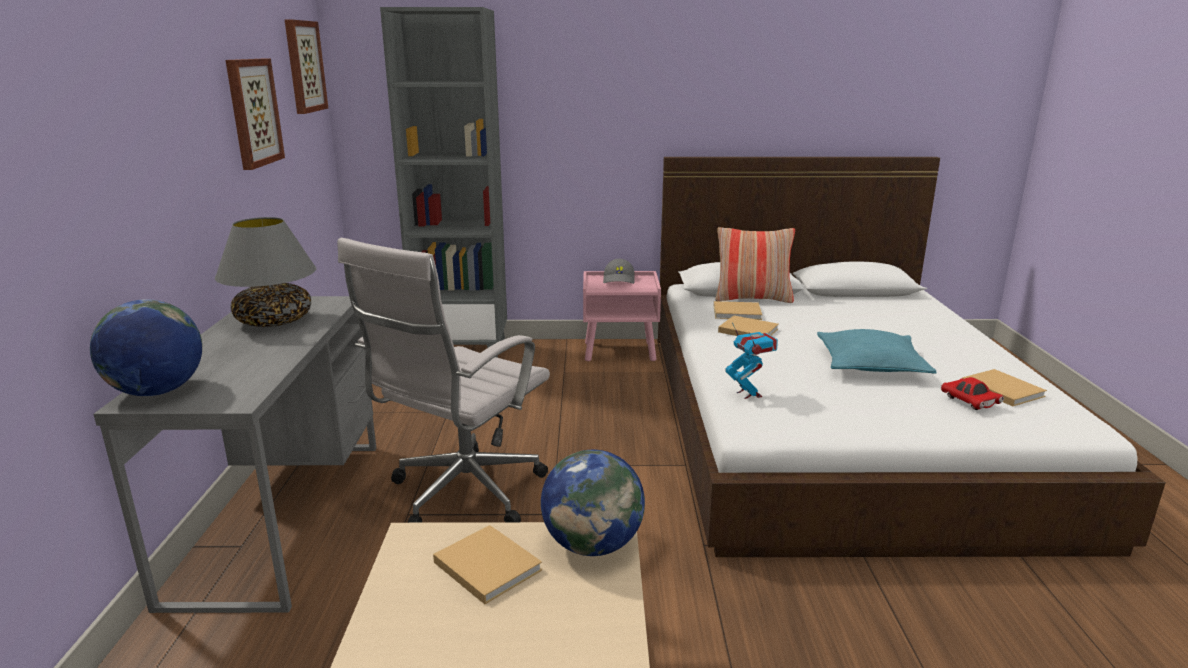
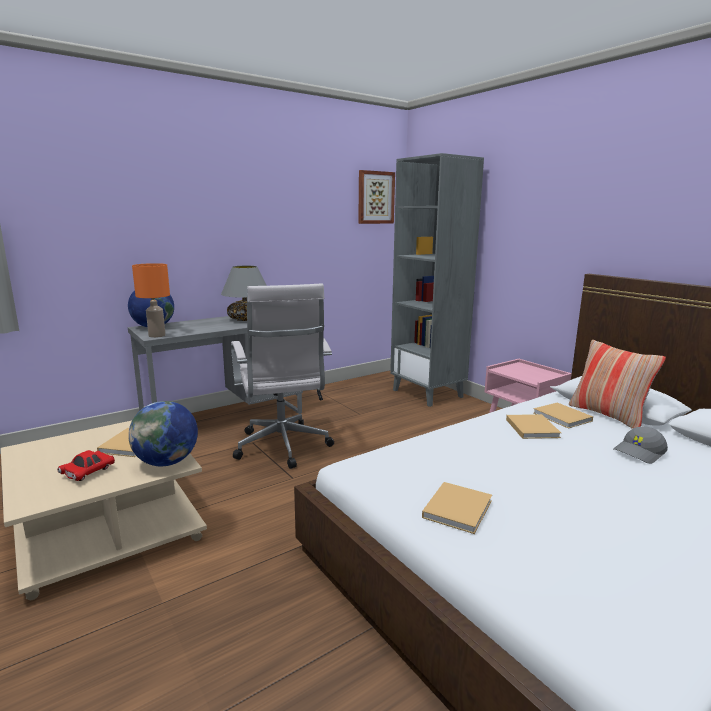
camera: 55 degrees right, 5 degrees down
(238, 397) = (157, 335): none -> orange table lamp
(253, 112) = (307, 217): picture -> none
(462, 495) = (283, 448): white office chair -> white office chair turned 105 degrees counterclockwise
(619, 280) = (532, 370): grey cap -> grey cap (640, 452)
(748, 394) = (405, 453): toy robot -> none
(870, 365) = (563, 492): turquoise pillow -> none
(969, 402) = (566, 563): red toy car -> red toy car (88, 473)
(1000, 389) = (646, 582): beige book -> beige book (458, 508)

